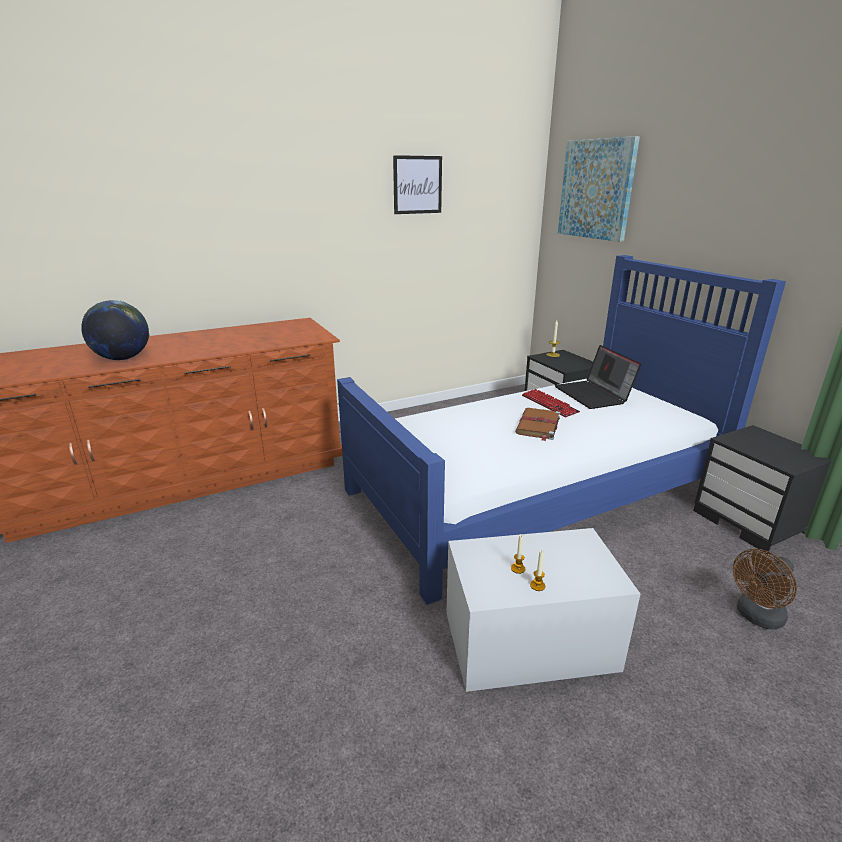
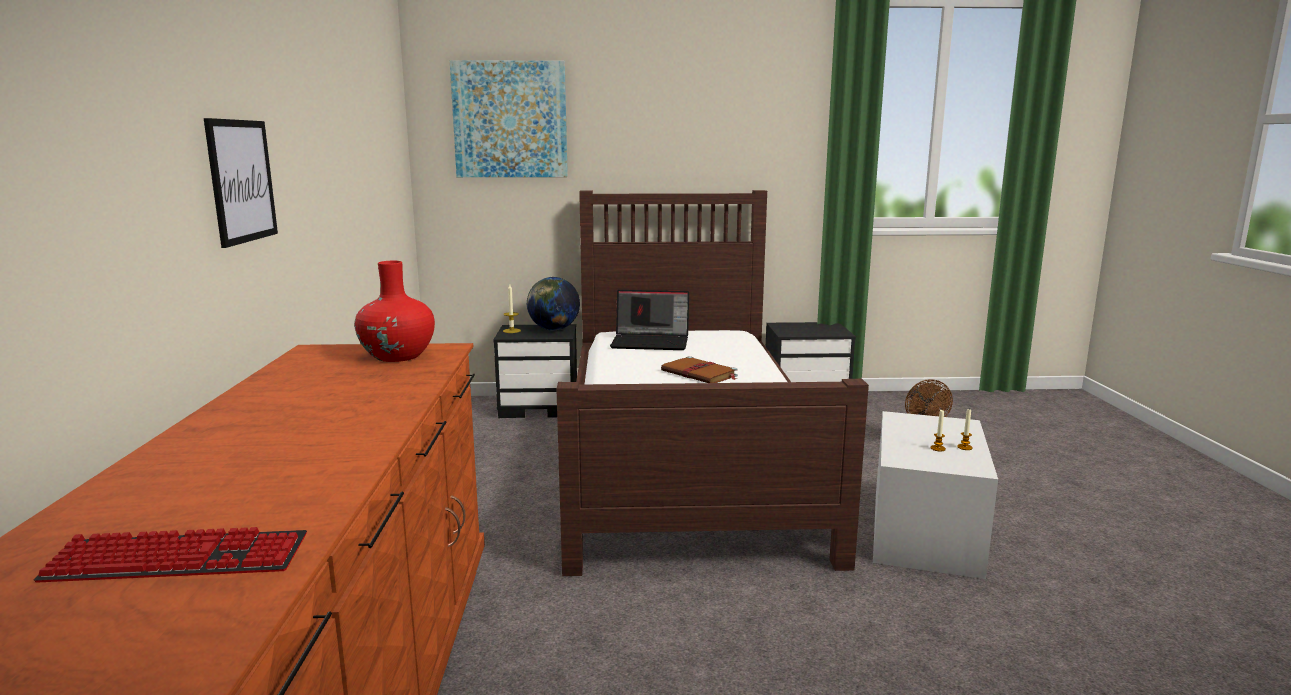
camera: 65 degrees left, 10 degrees down
(123, 359) = (293, 481): globe -> globe (554, 329)
(300, 334) = (398, 356): none -> red vase
(417, 185) = (341, 106): picture -> picture (241, 181)
(536, 490) = (685, 461): blue bed -> brown bed
(549, 404) = (652, 359): keyboard -> keyboard (178, 560)

